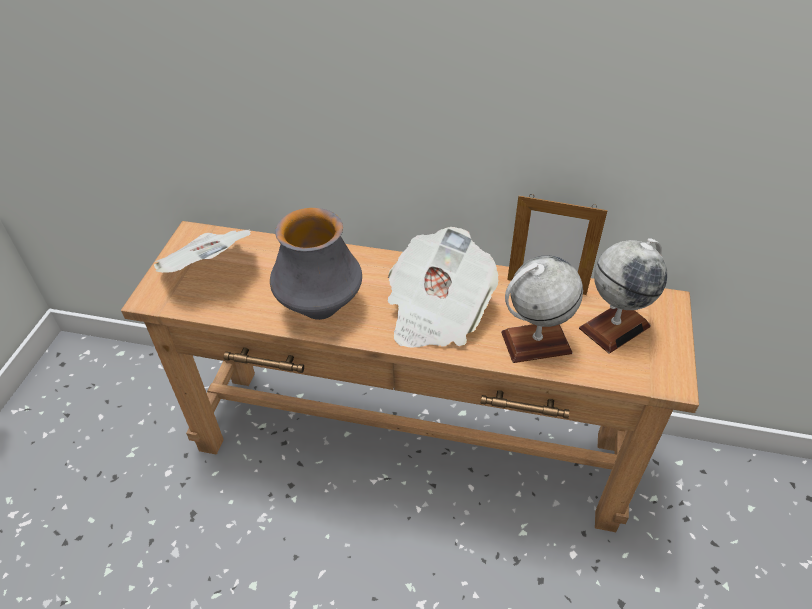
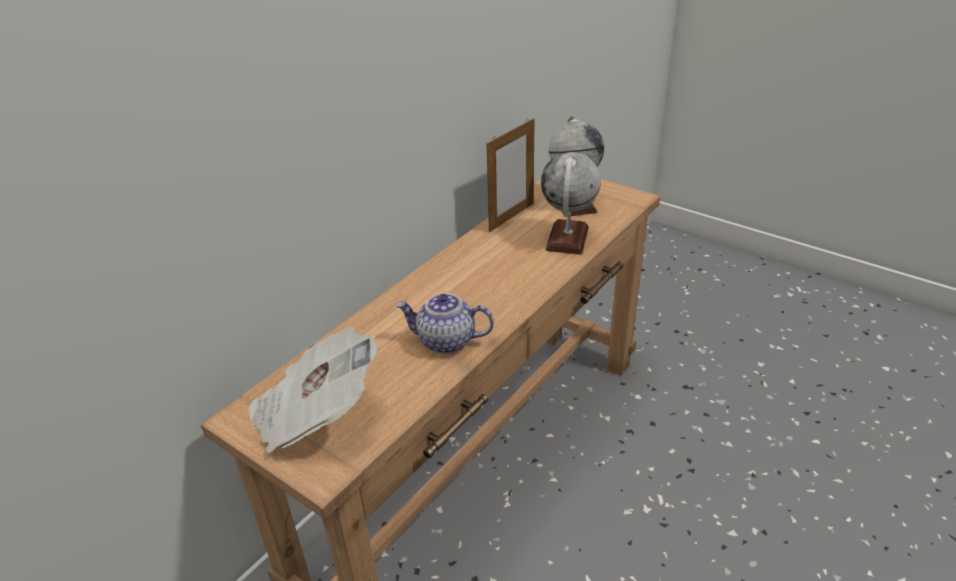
camera: 65 degrees left, 10 degrees down
(320, 308) = (445, 341): vase -> teapot
(436, 311) = (500, 275): newspaper -> none

